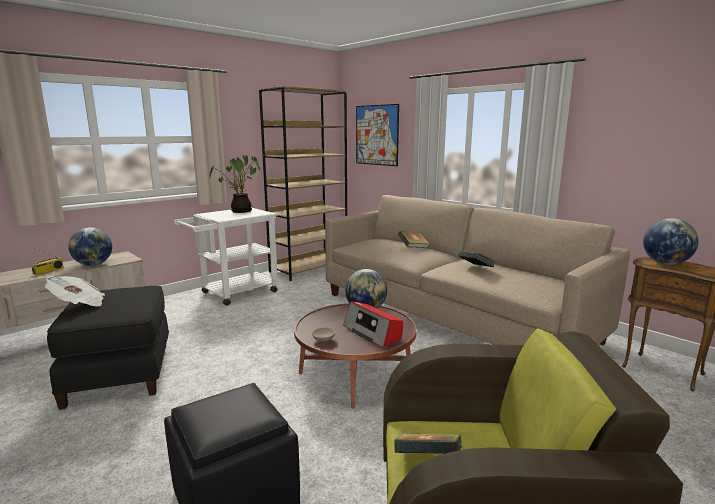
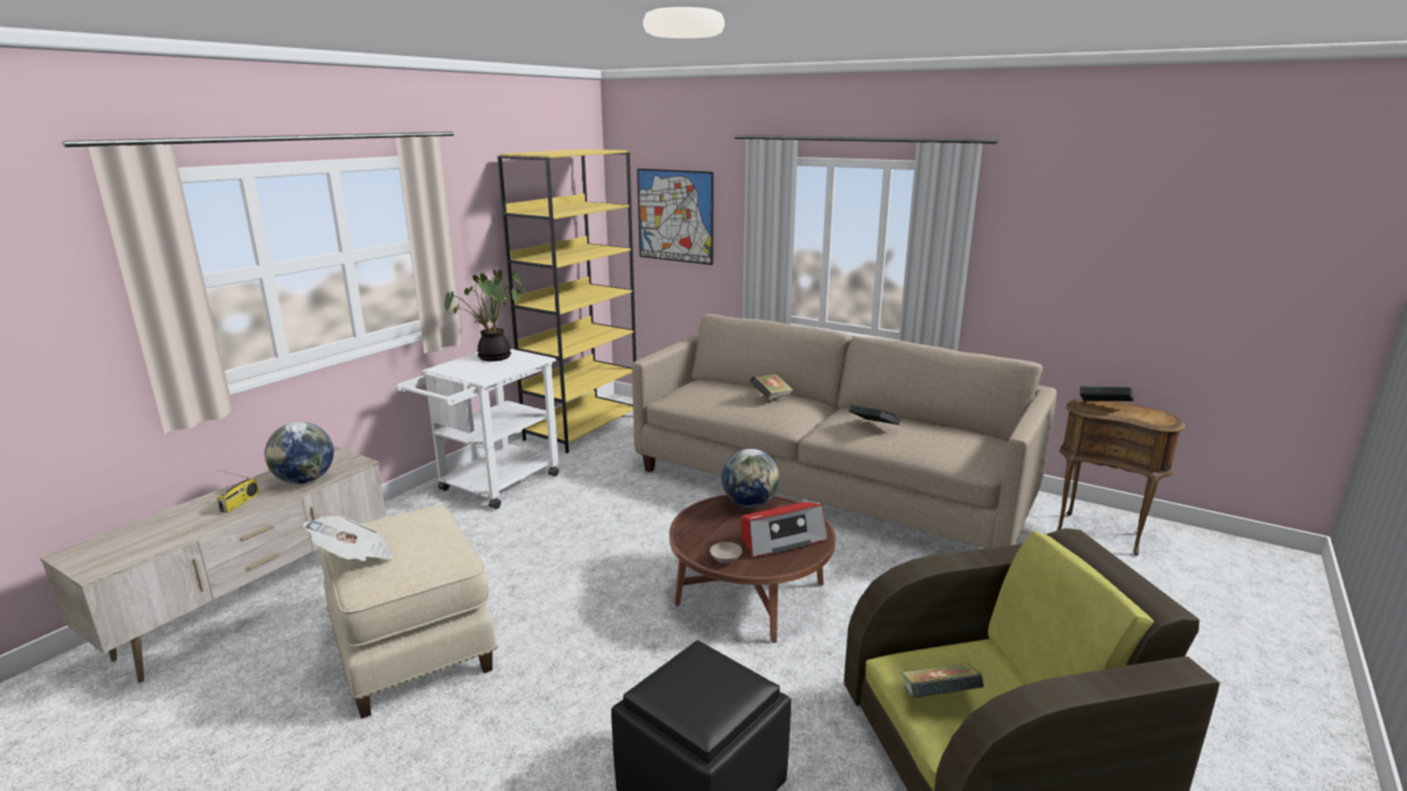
camera: 15 degrees left, 5 degrees up
(122, 373) = (414, 646): black ottoman -> beige ottoman
(309, 268) = (582, 427): brown bookcase -> yellow bookcase
(373, 332) = (782, 539): radio -> radio turned 60 degrees counterclockwise
(665, 263) = (1103, 408): globe -> book

